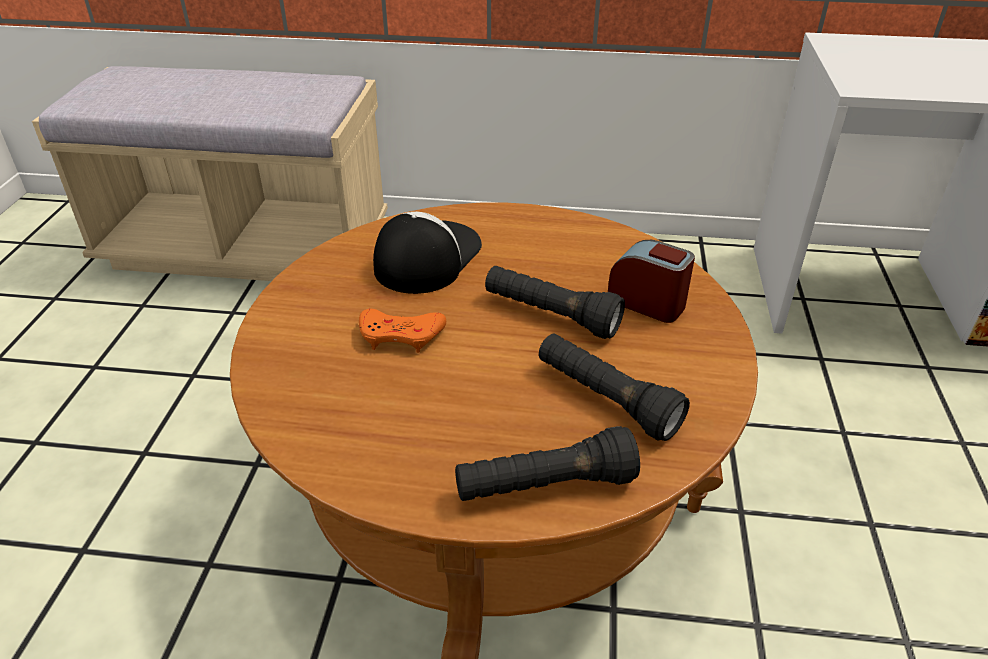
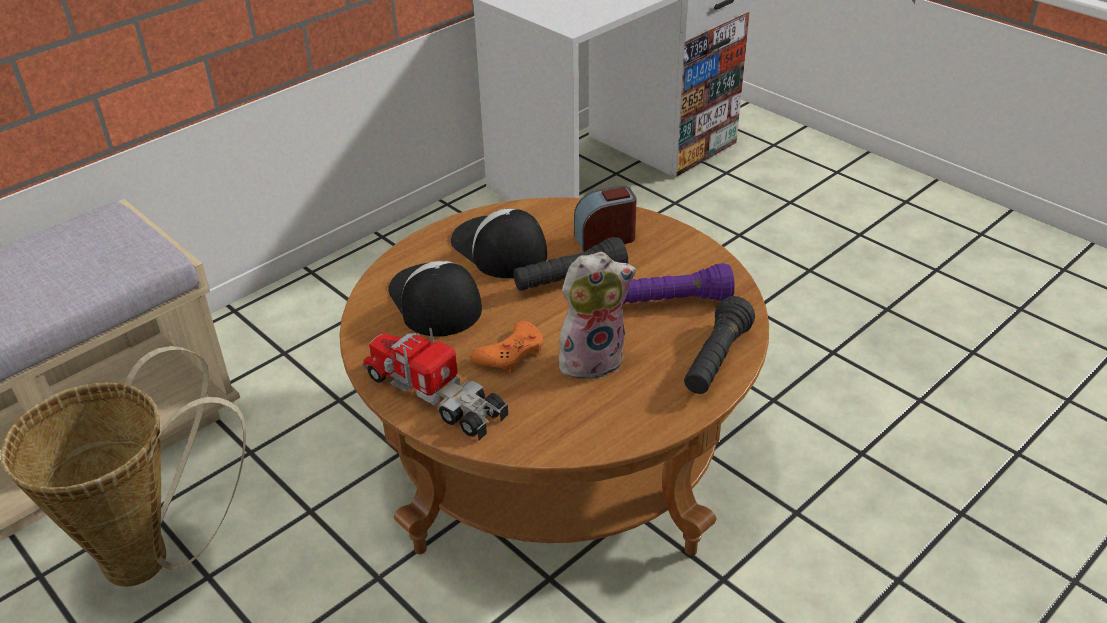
camera: 50 degrees left, 0 degrees up
(193, 339) = (153, 555): none -> basket
(299, 323) = (436, 395): none -> toy truck
(447, 390) = (592, 359): none -> plush toy
(543, 252) = (498, 249): none -> cap
(605, 400) = (672, 301): black flashlight -> purple flashlight

